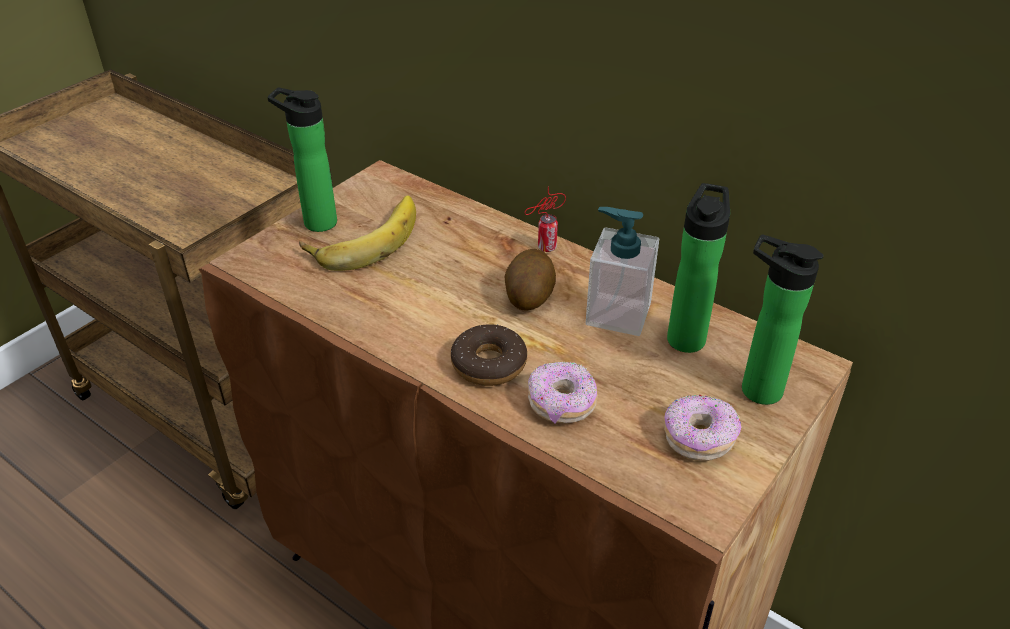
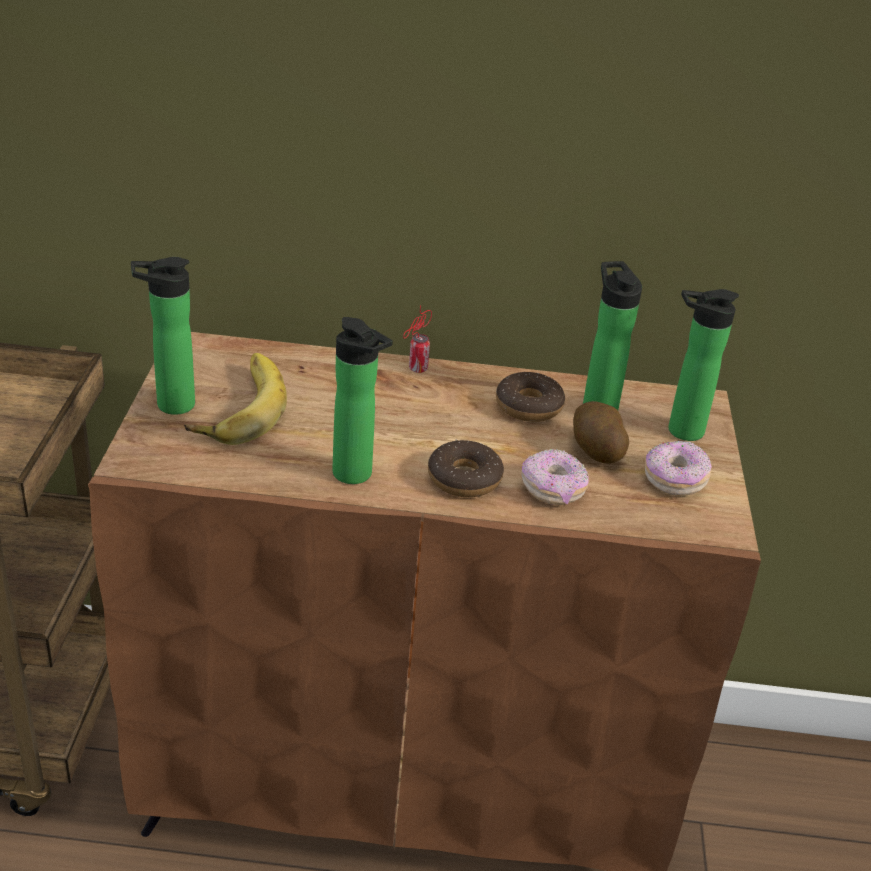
camera: 35 degrees left, 5 degrees down
(398, 329) = (356, 476): none -> bottle
(529, 295) = (442, 413): potato -> potato (595, 450)
(617, 313) = (529, 406): soap dispenser -> donut

